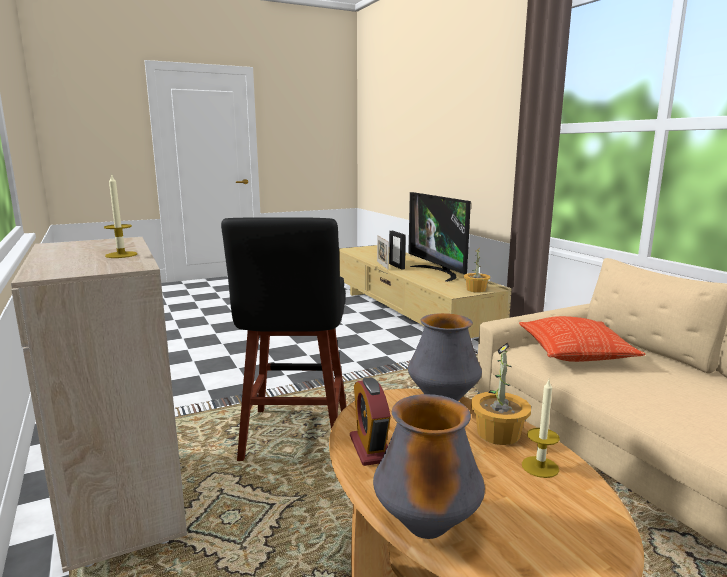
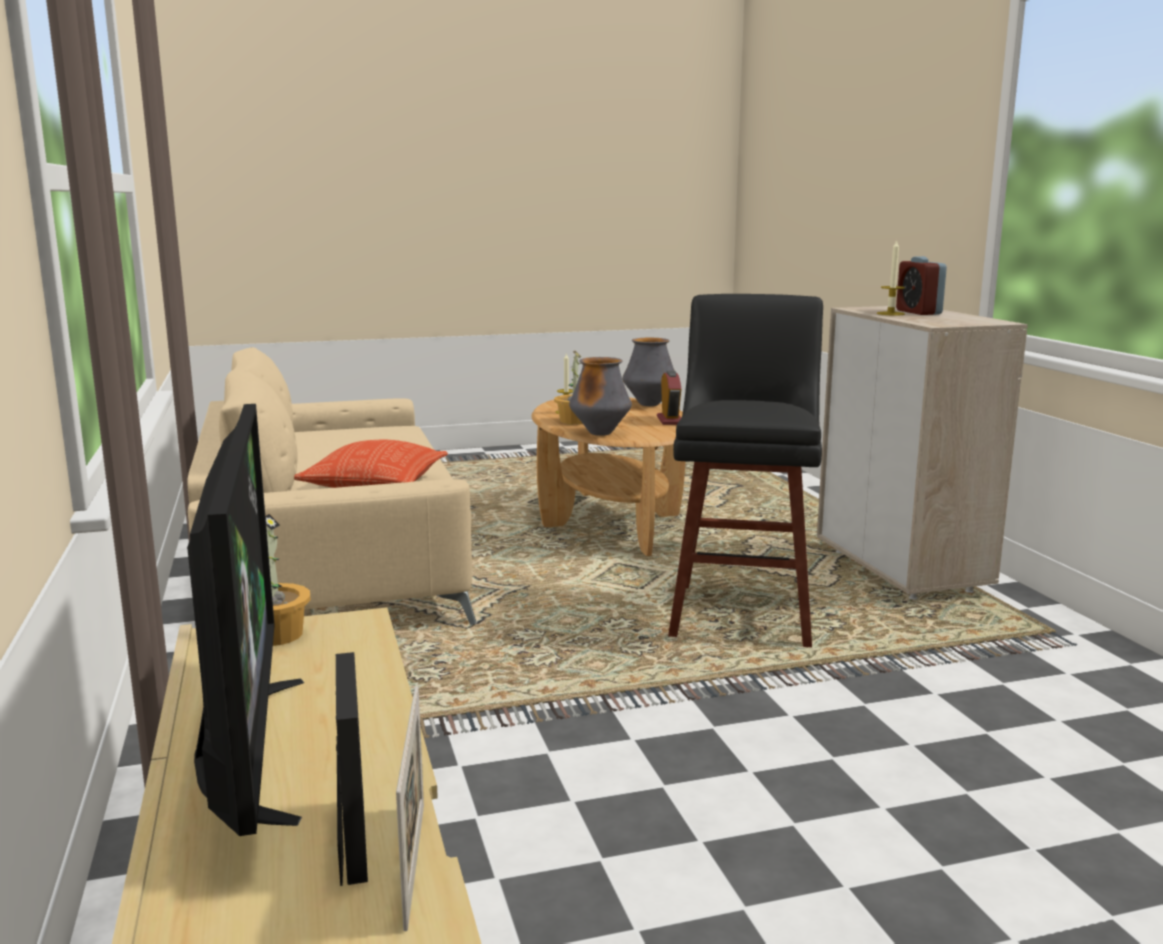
camera: 170 degrees left, 0 degrees up
(78, 259) = (918, 312): none -> alarm clock

